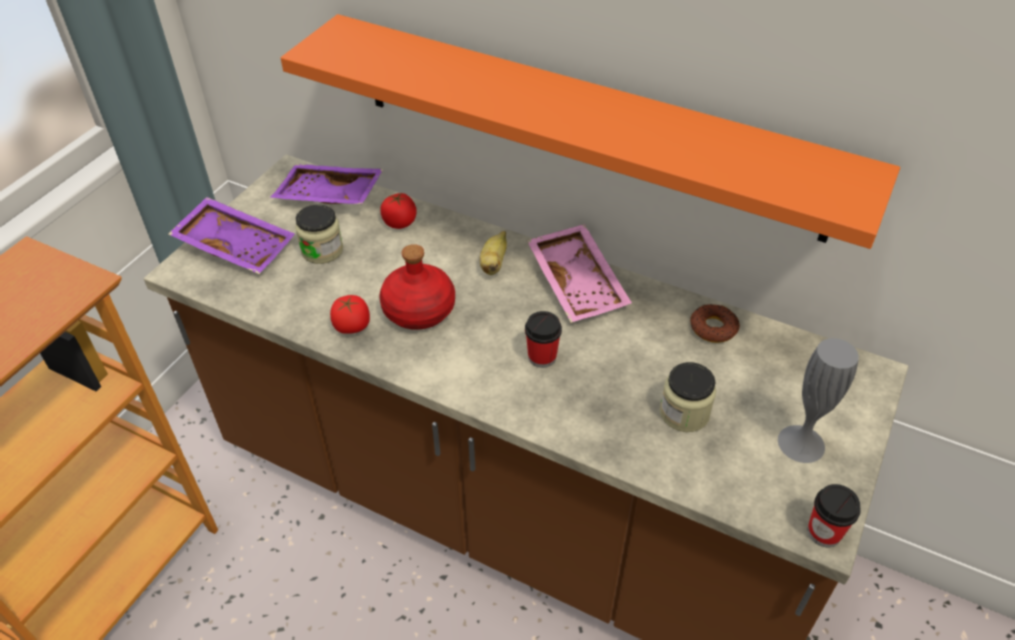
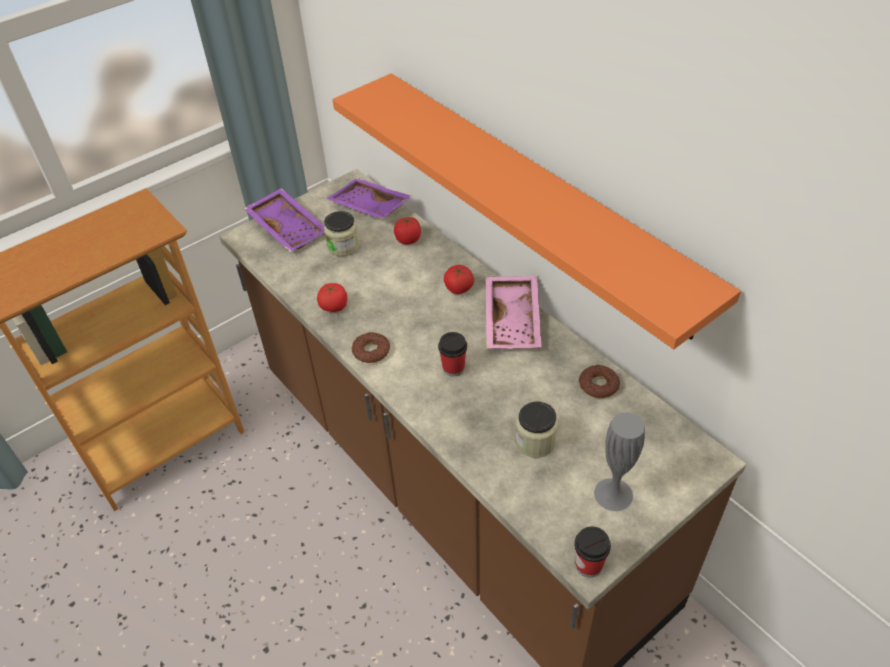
camera: 25 degrees right, 0 degrees up
(419, 309) = (386, 307): red bottle -> none
(430, 366) = (371, 351): none -> donut
(494, 263) = (458, 288): banana -> tomato

